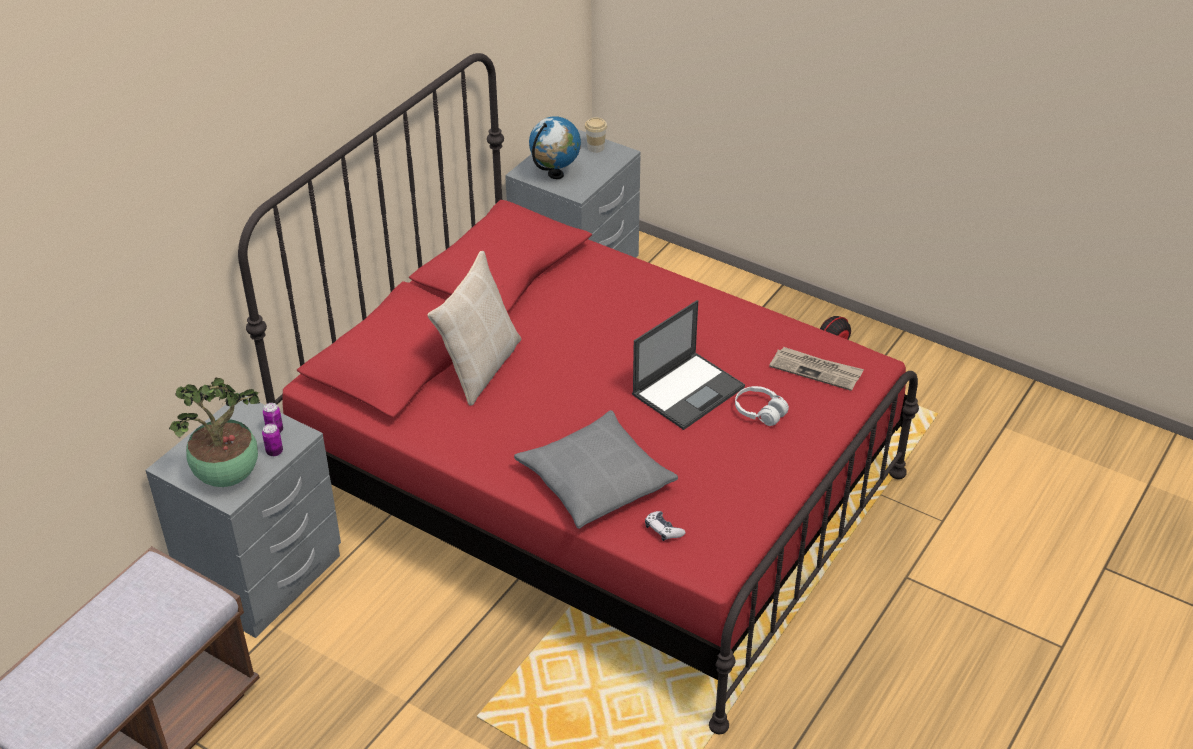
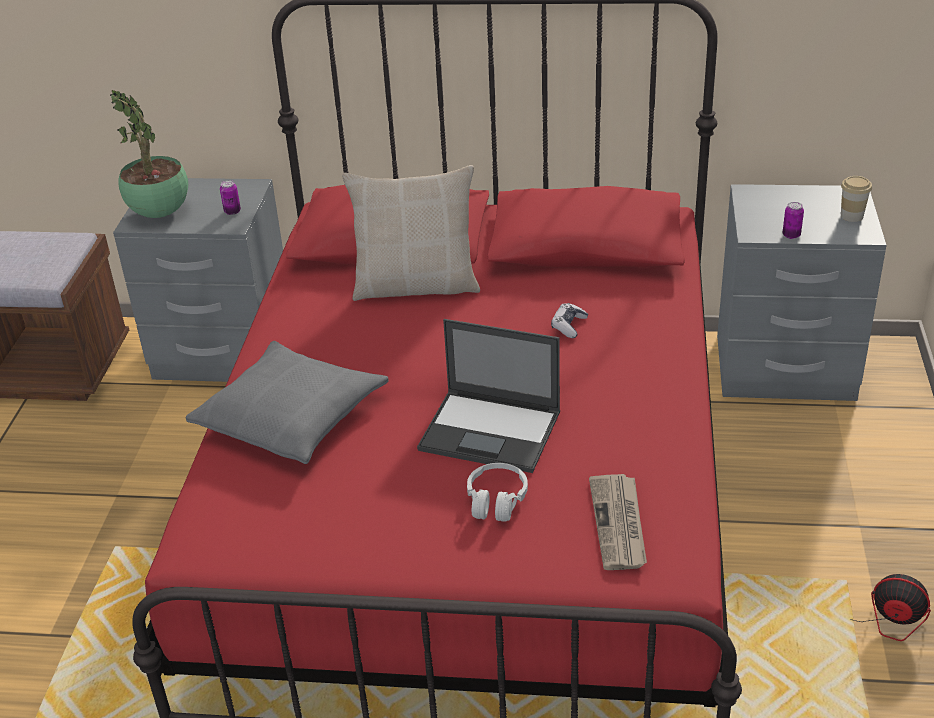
camera: 65 degrees right, 5 degrees down
(274, 451) = (204, 221): can -> can (791, 235)
(555, 175) = (768, 210): globe -> none
(663, 530) = (238, 492): game controller -> game controller (569, 326)

